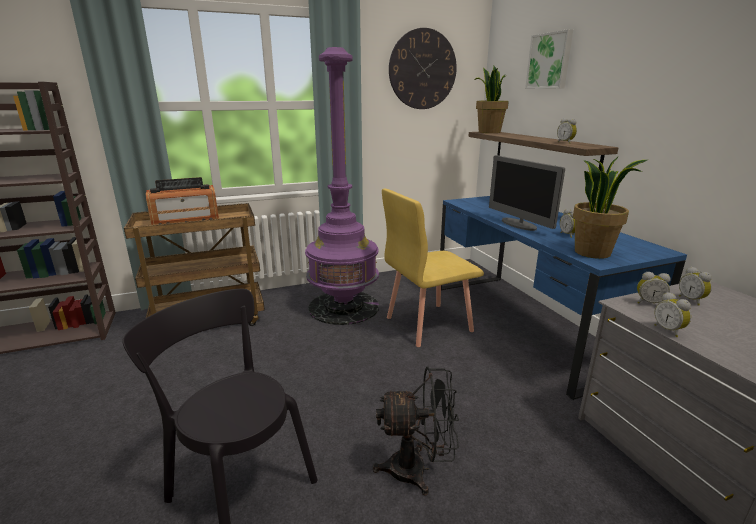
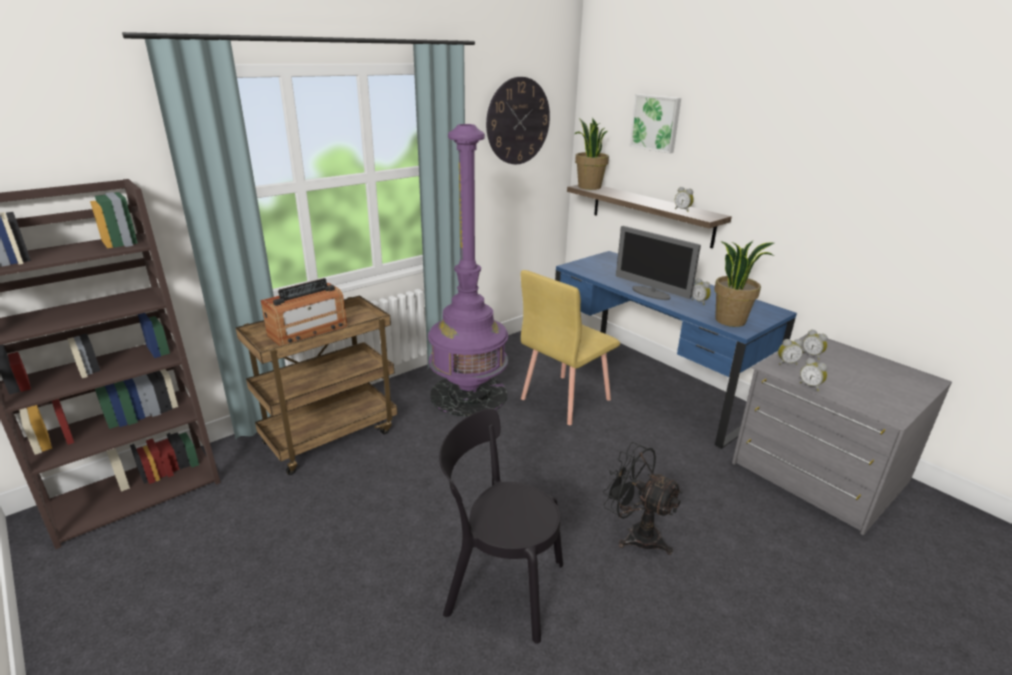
camera: 20 degrees left, 5 degrees up
(417, 469) = (635, 534): black fan -> black fan turned 120 degrees counterclockwise

